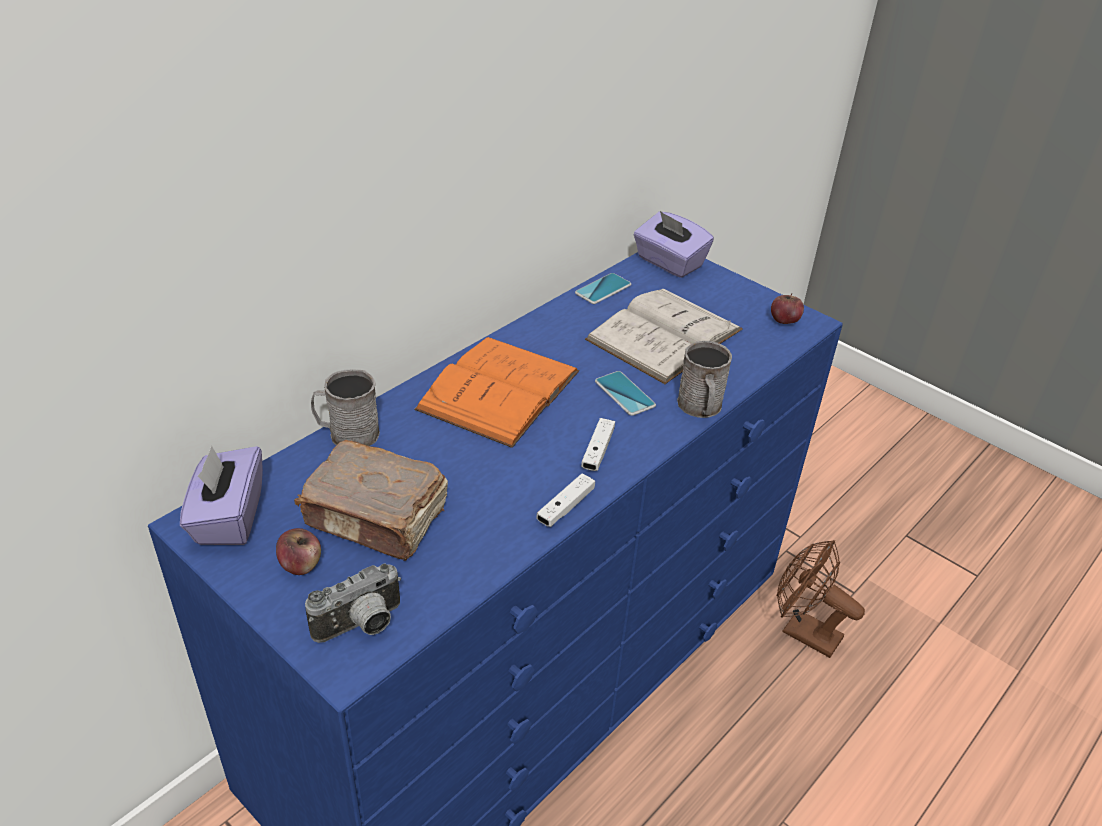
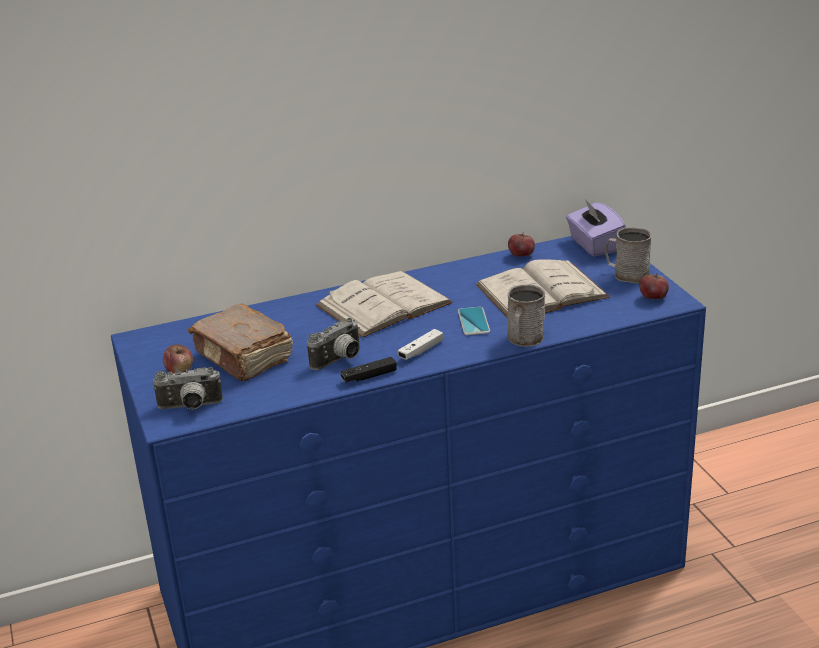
camera: 30 degrees right, 10 degrees down
(228, 517) = (157, 340): purple tissue box -> none
(347, 434) = (261, 311): grey mug -> grey mug (626, 274)
(499, 390) = (384, 304): orange book -> white book
(510, 491) = (340, 360): none -> camera
(565, 507) = (369, 376): white game controller -> black game controller
(603, 289) = (521, 255): phone -> apple
(802, 631) = (681, 617): brown fan -> none

